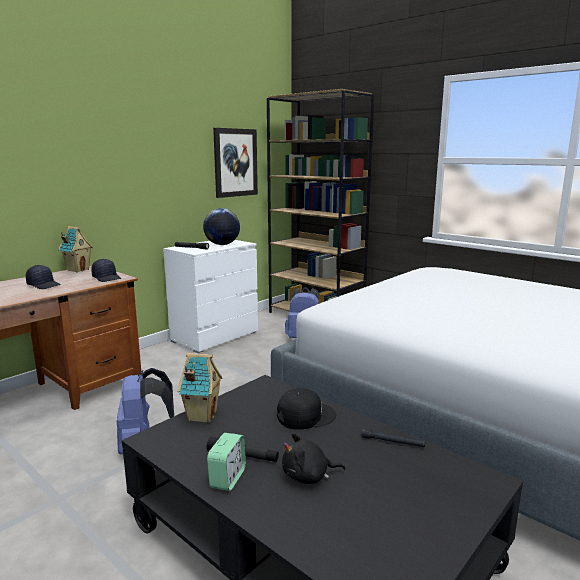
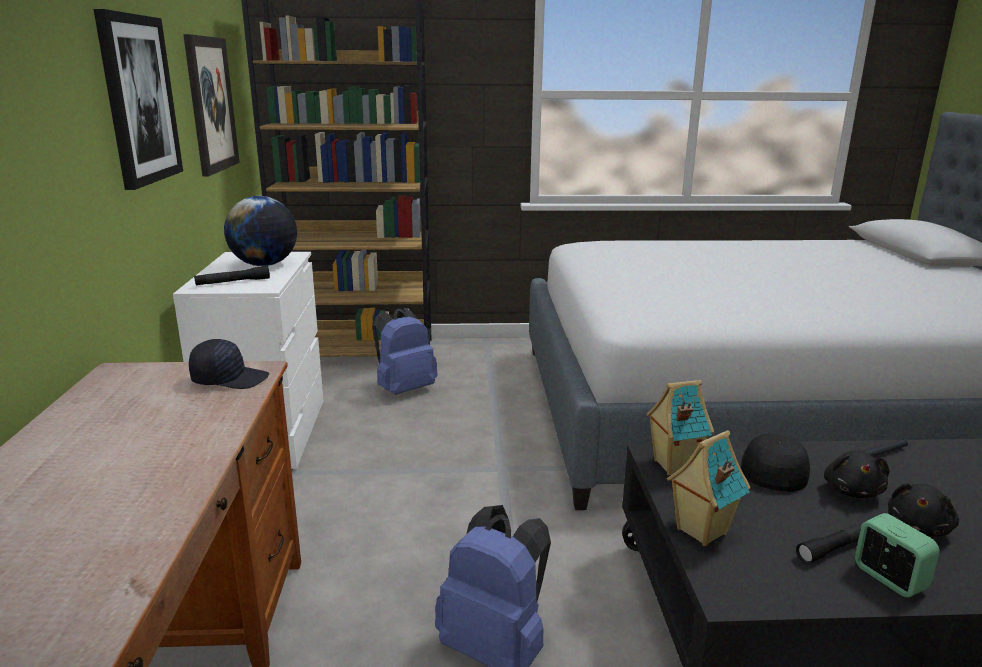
camera: 45 degrees left, 5 degrees up
(44, 285) = (138, 437): black cap -> none
(78, 270) = (101, 383): toy house -> toy house (672, 465)
(161, 157) = (139, 100): none -> picture
(322, 444) = (852, 490): none -> black plush toy

